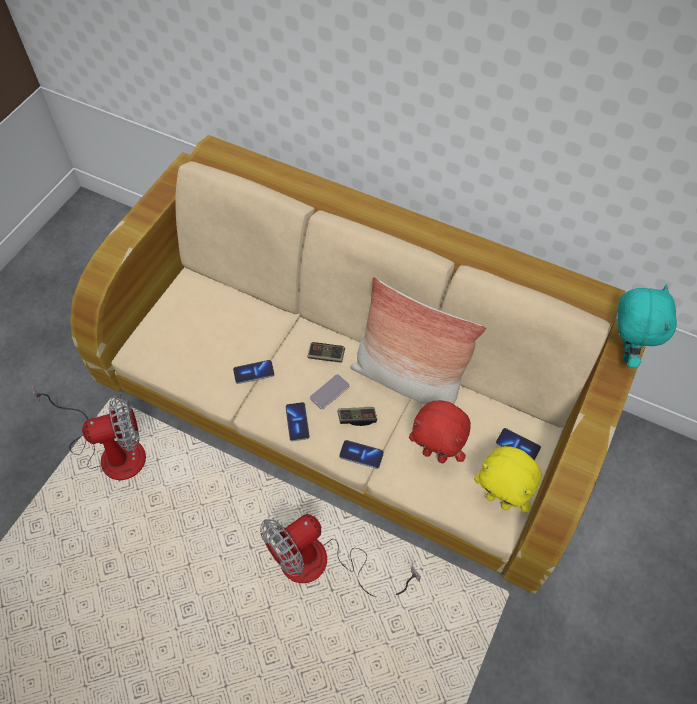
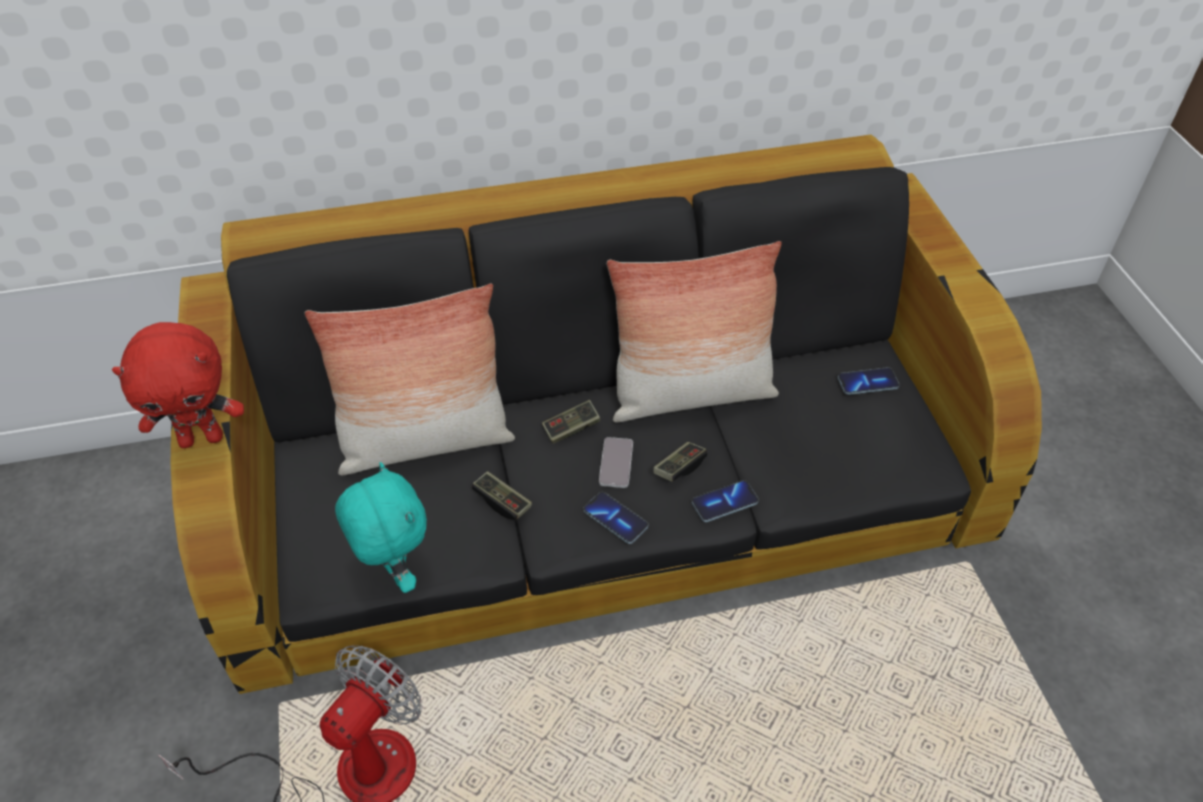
camera: 40 degrees left, 10 degrees down
(250, 313) = (425, 442): none -> pillow
(254, 372) = (502, 502): phone -> game controller
(321, 565) = (758, 690): fan -> none
(349, 399) = (603, 489): beige sofa -> black sofa
(435, 454) = (798, 447): red plush toy -> red plush toy (202, 438)
(499, 500) = (909, 445): yellow plush toy -> none
(625, 351) = (912, 200): turquoise plush toy -> turquoise plush toy (394, 572)

